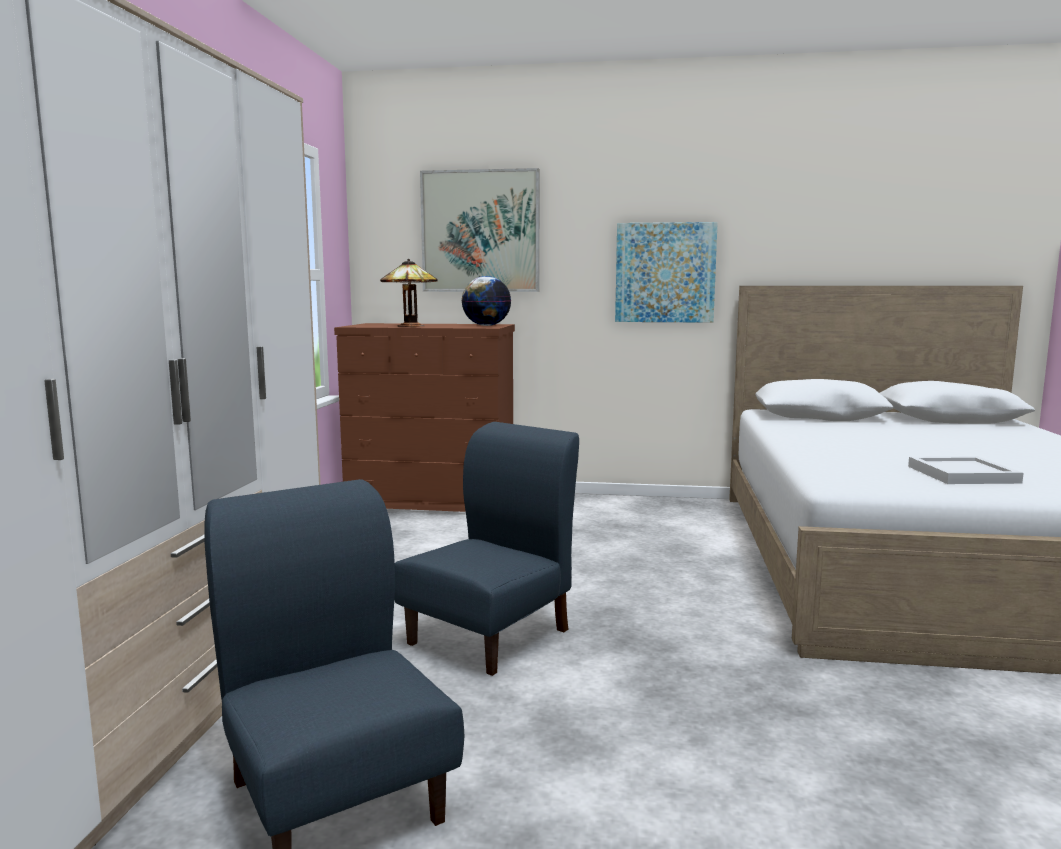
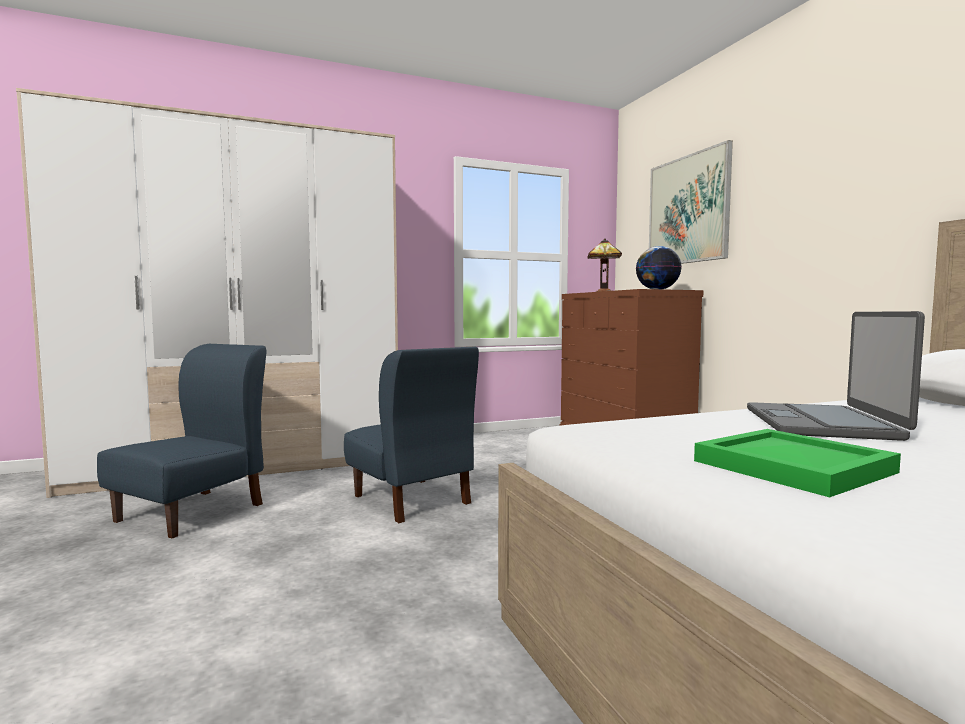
camera: 60 degrees right, 5 degrees down
(491, 636) = (411, 500): blue chair -> blue chair turned 45 degrees clockwise
(665, 273) = (848, 221): picture -> none
(850, 446) = (821, 423): none -> laptop
(963, 474) = (796, 467): white tray -> green tray

